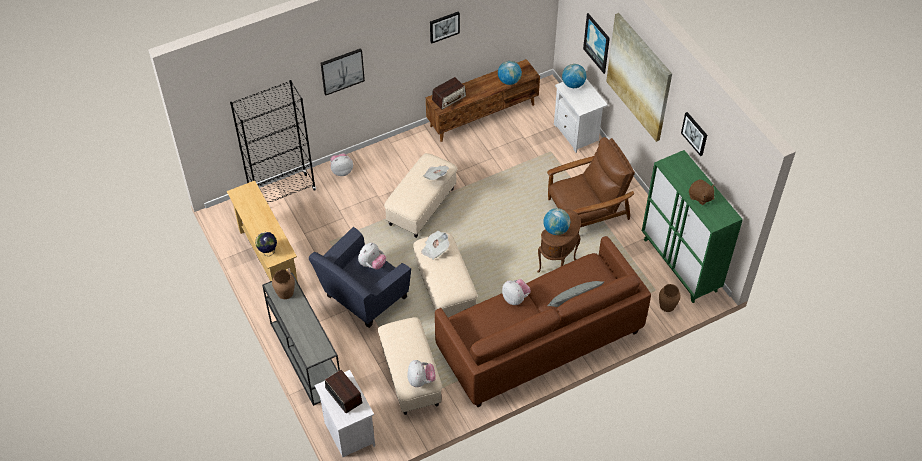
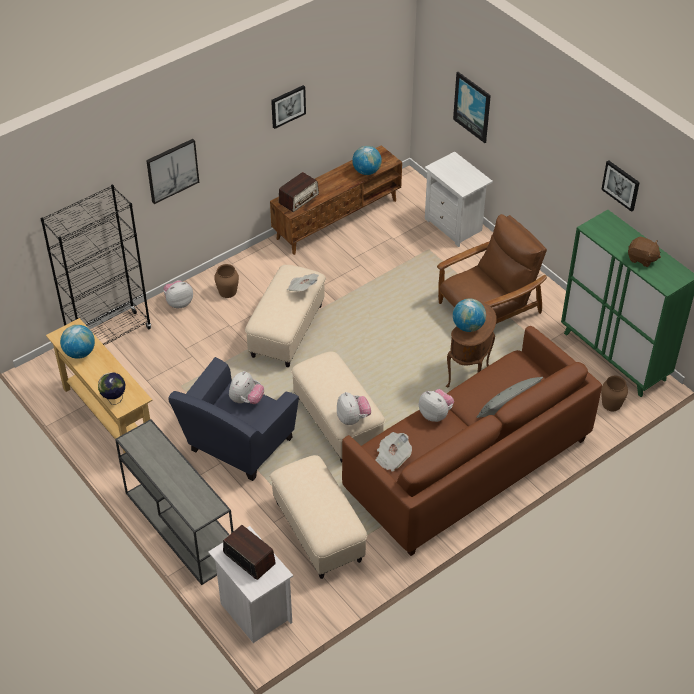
camera: 10 degrees left, 5 degrees down
(285, 292) = (147, 444): brown vase -> brown vase (228, 291)
(421, 380) = (340, 528): plush toy -> plush toy (353, 418)
(435, 249) = (321, 372): newspaper -> newspaper (391, 458)
(573, 84) = (446, 164): globe -> globe (79, 352)
(639, 77) = (536, 134): picture -> none

